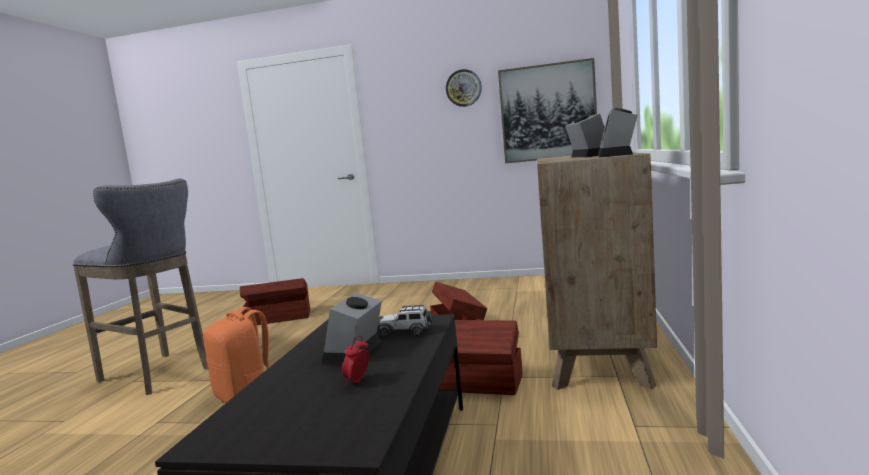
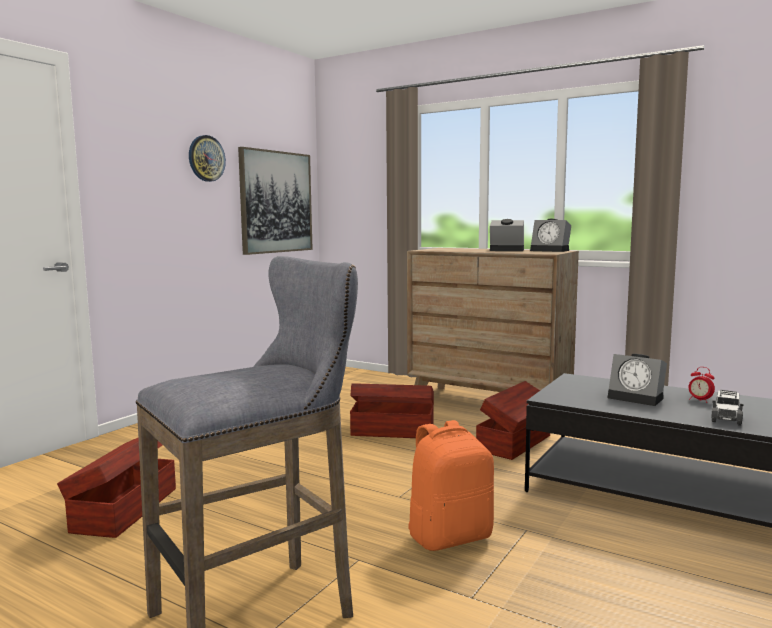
camera: 70 degrees left, 0 degrees up
(405, 332) = (598, 385): toy car -> toy car (726, 418)

